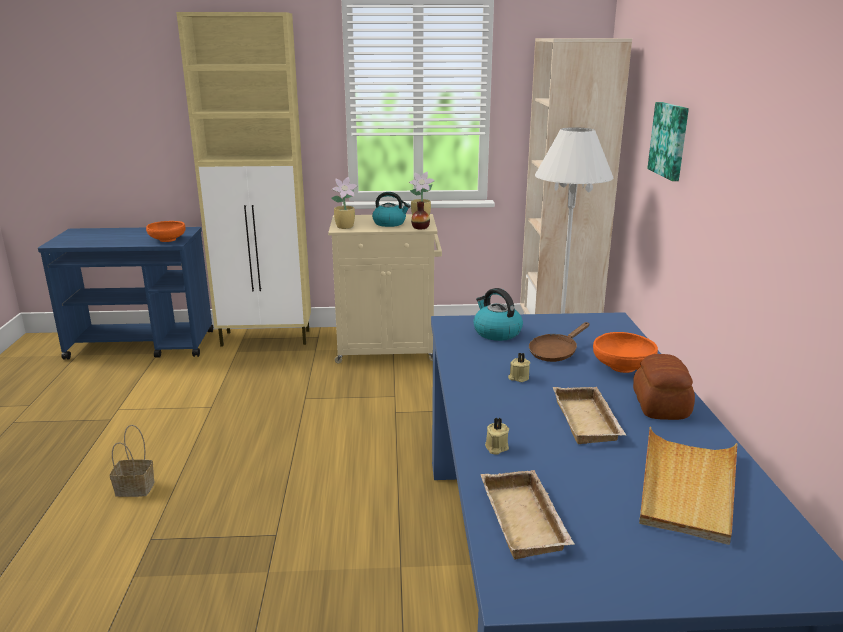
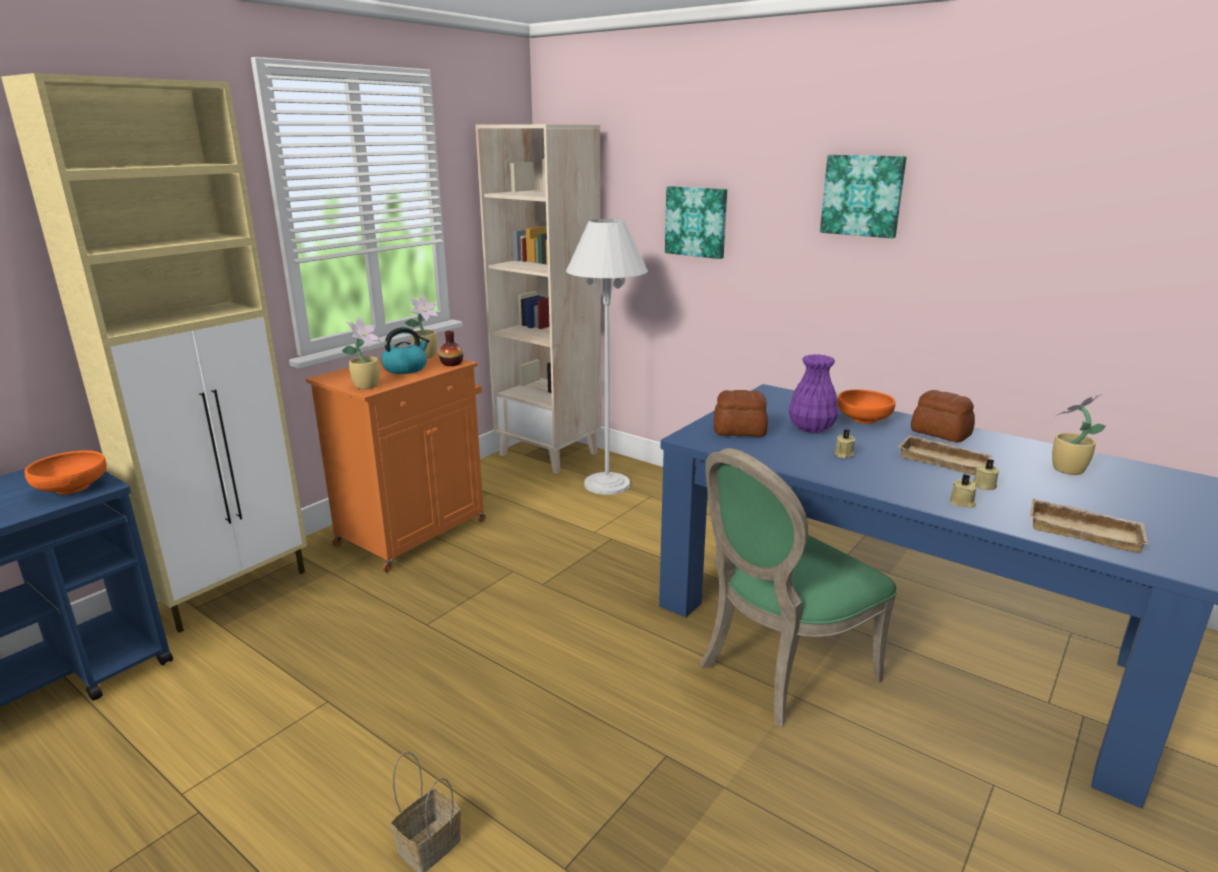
camera: 50 degrees left, 0 degrees up
(388, 349) = (414, 532): beige cabinet -> orange cabinet
(422, 548) = (779, 671): none -> green chair
(496, 332) = (740, 431): kettle -> bread
(555, 352) = (810, 428): brown frying pan -> purple vase
(556, 450) = (983, 486): none -> beige candle
(686, 488) = (1066, 470): beige tray -> potted plant
(763, 125) = (862, 195): none -> picture

